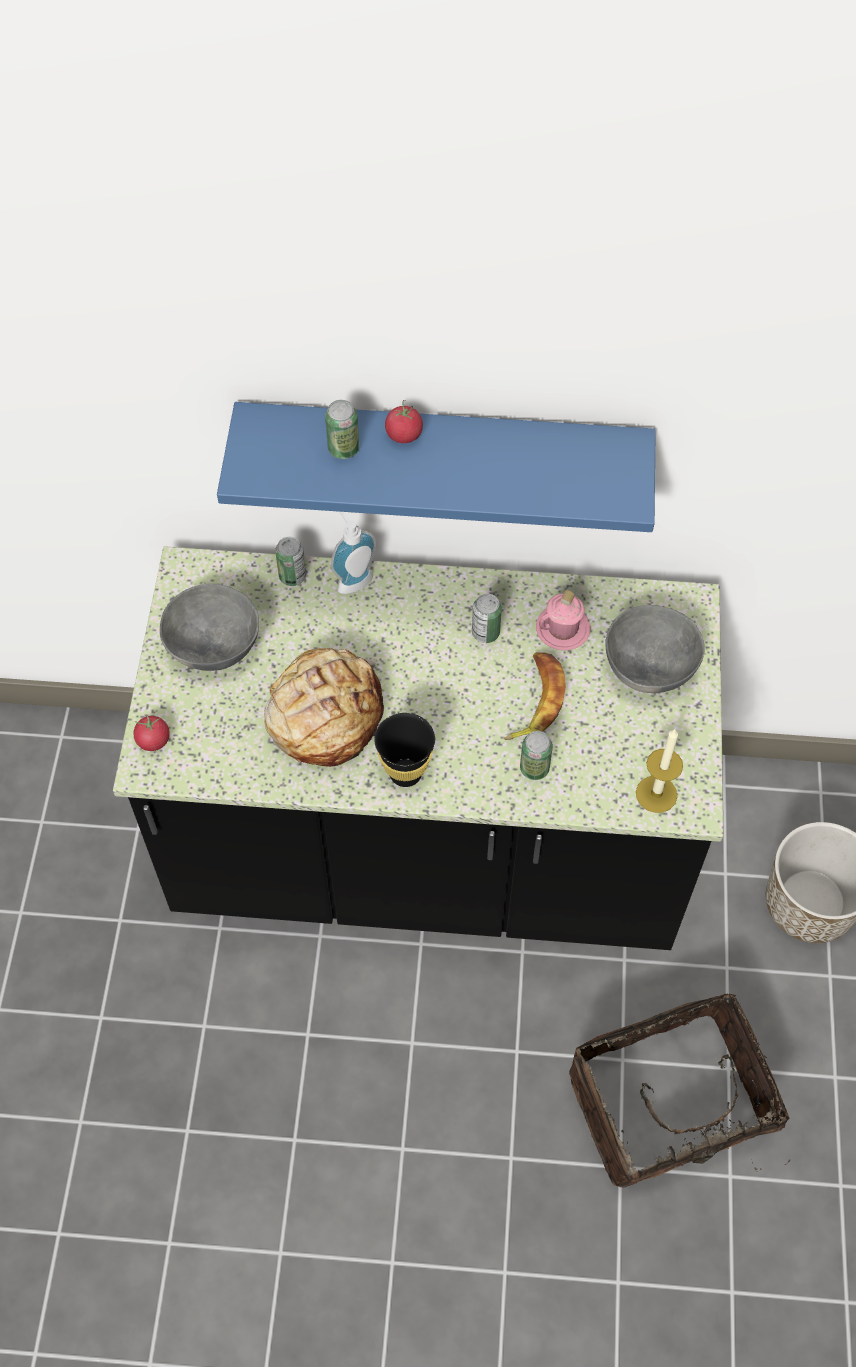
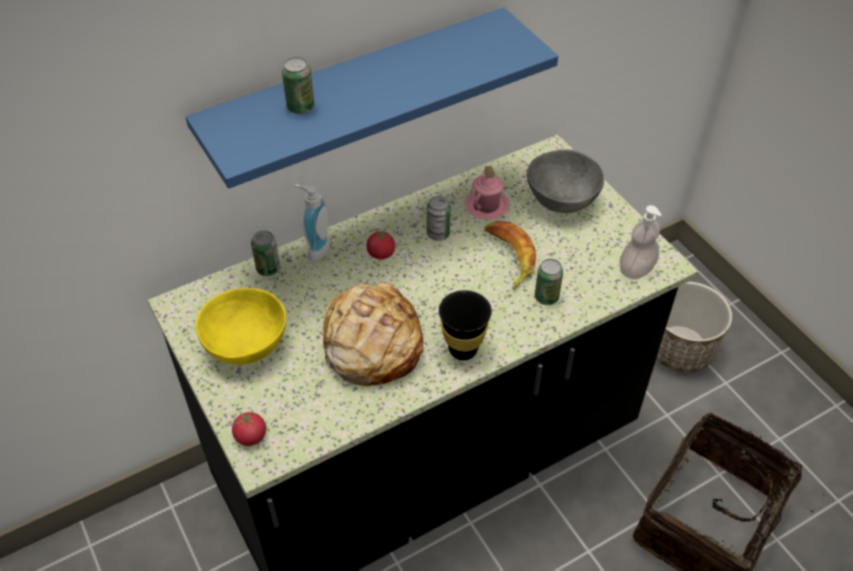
camera: 35 degrees left, 10 degrees down
(212, 647) = (244, 346): grey bowl -> yellow bowl
(404, 434) = (337, 80): tomato -> tomato (381, 253)
(656, 794) = (636, 269): candle -> soap dispenser

